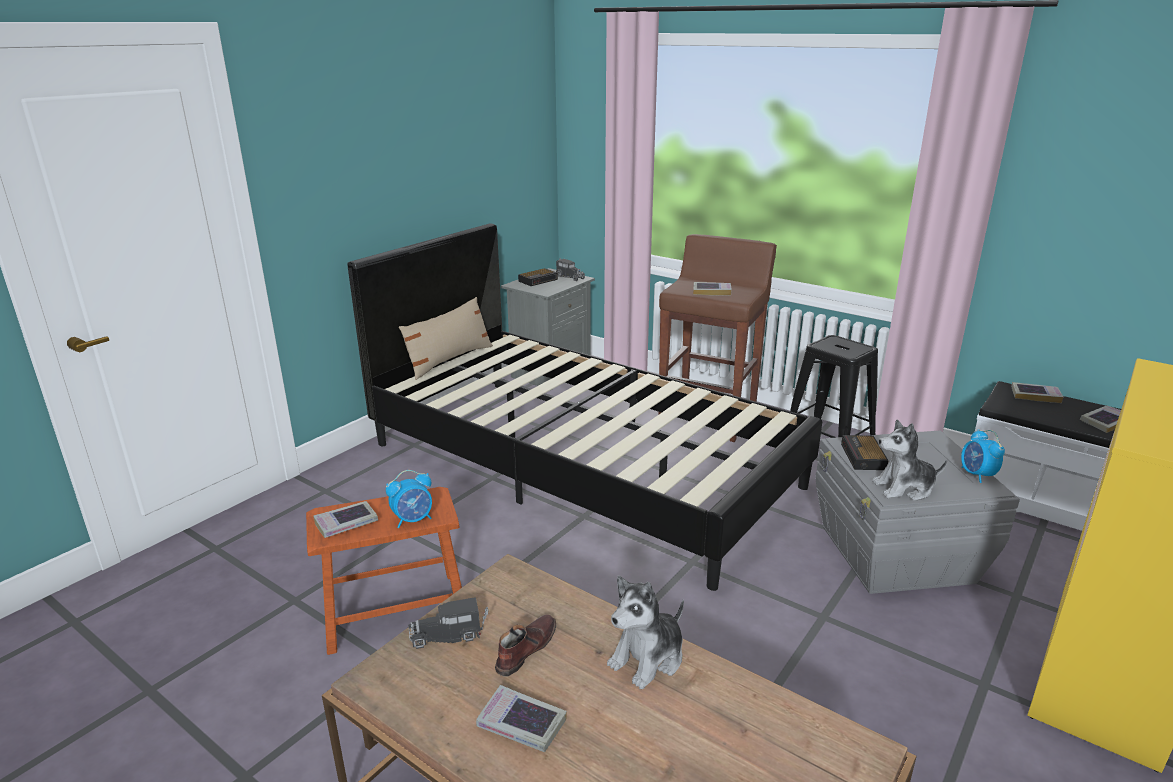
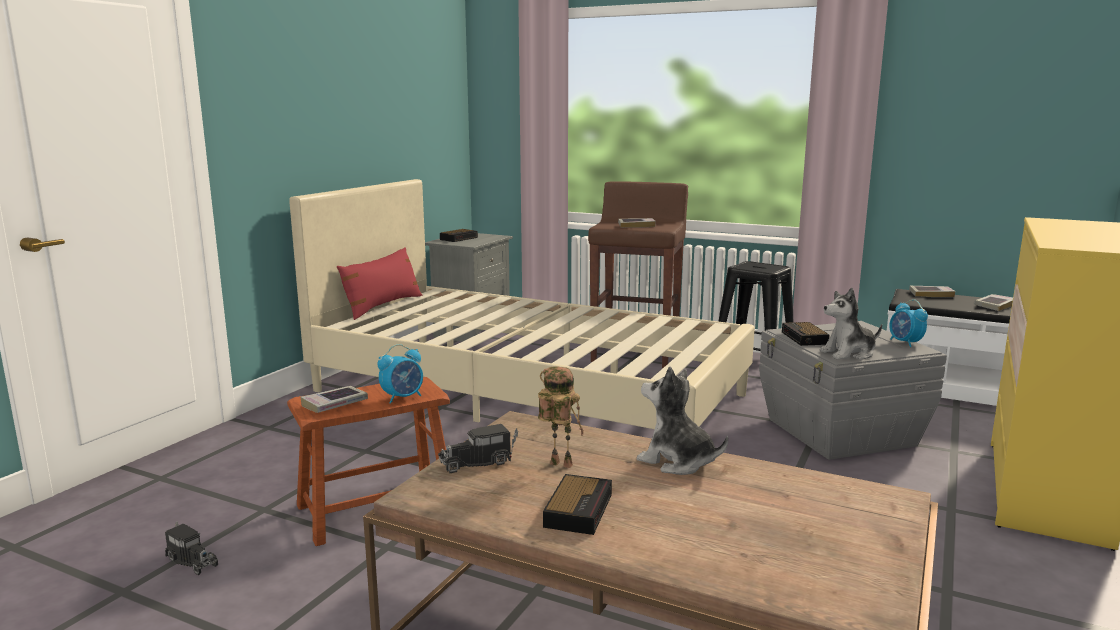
camera: 10 degrees left, 10 degrees down
(449, 360) = (382, 306): beige pillow -> red pillow
(521, 724) = (579, 509): book -> alarm clock
(525, 649) = (558, 465): brown shoe -> toy robot
(569, 276) = (487, 236): toy truck -> toy truck (191, 560)
(580, 464) = (526, 392): black bed -> beige bed
(648, 658) = (677, 461): plush toy -> plush toy turned 90 degrees clockwise

